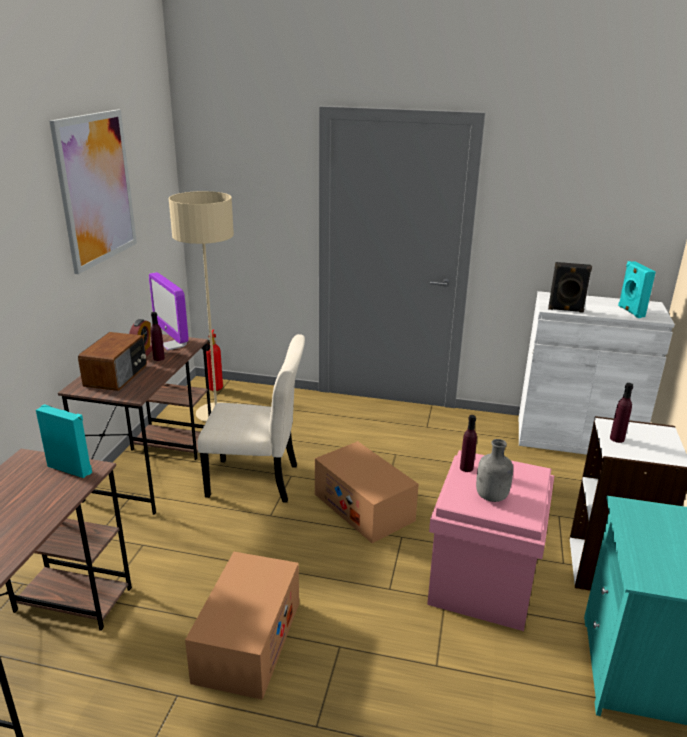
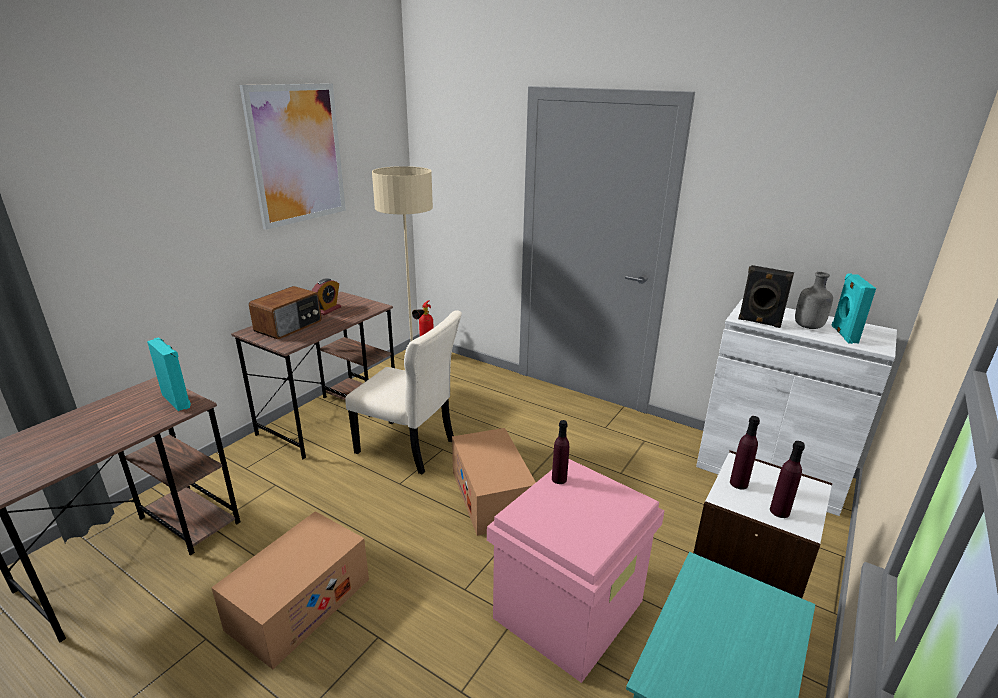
camera: 20 degrees right, 0 degrees up
(159, 358) = (336, 316): purple bottle -> purple bottle (779, 511)
(174, 345) = (359, 307): monitor -> none
(492, 497) = (563, 519): grey bottle -> grey bottle (808, 327)

